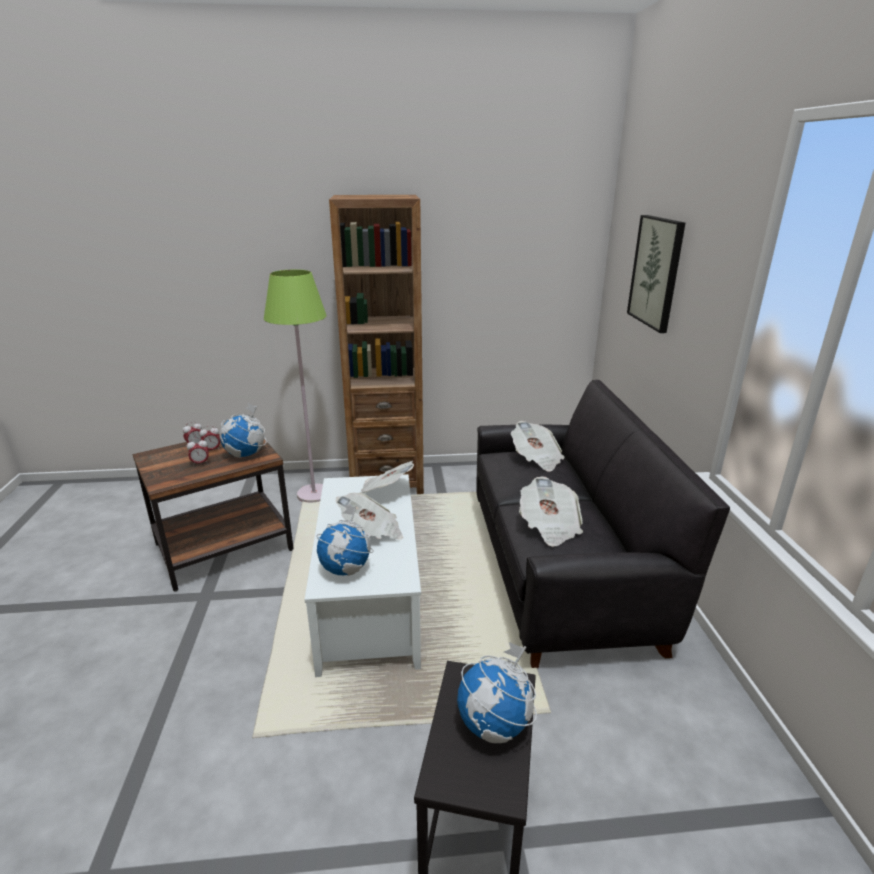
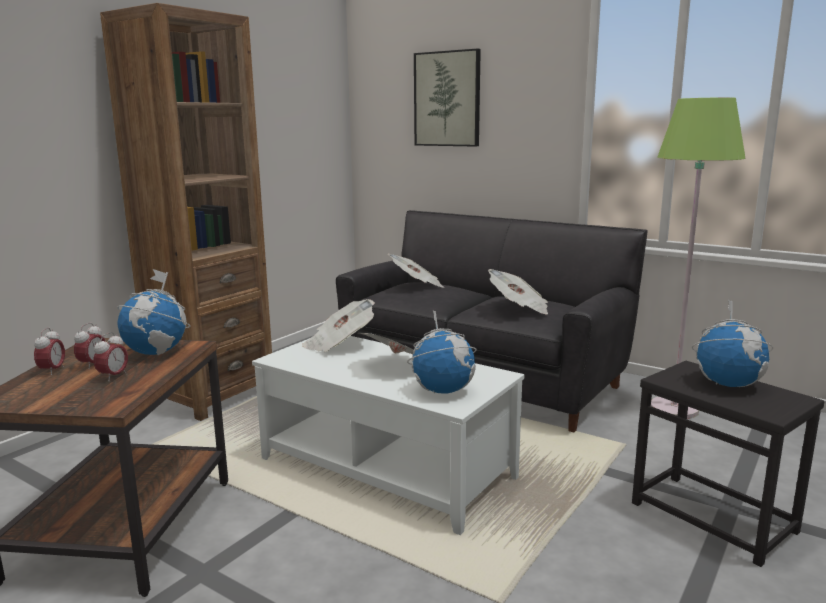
camera: 50 degrees left, 10 degrees down
(314, 494) = (146, 437): green floor lamp -> green floor lamp (674, 409)

